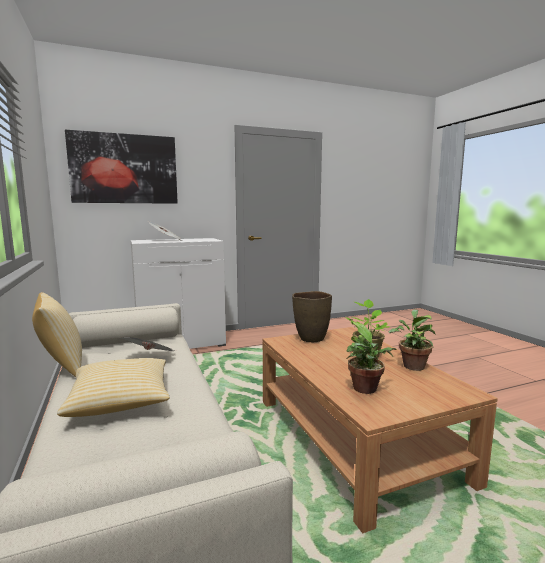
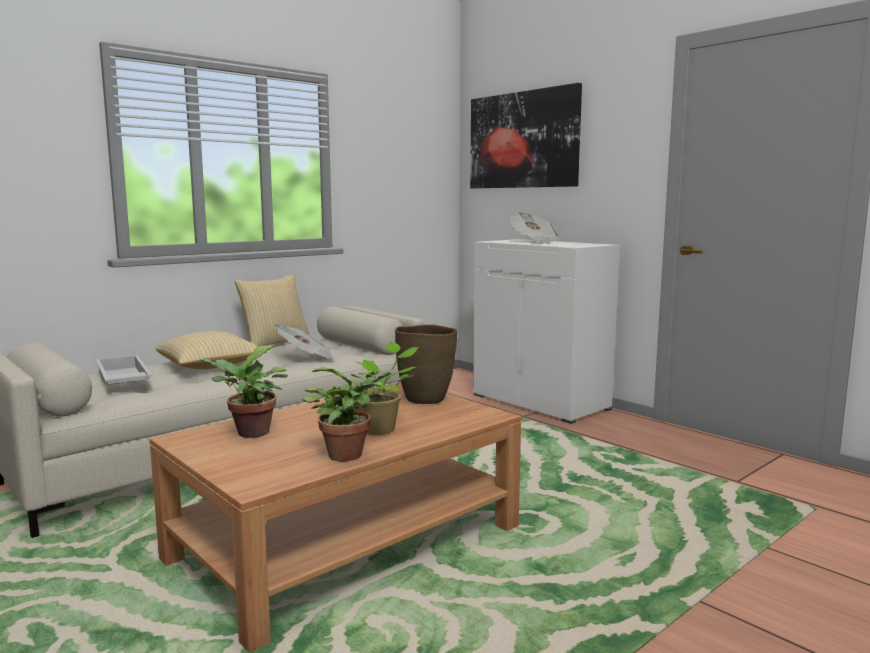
camera: 70 degrees right, 0 degrees up
(117, 457) = (121, 379): none -> white tray

